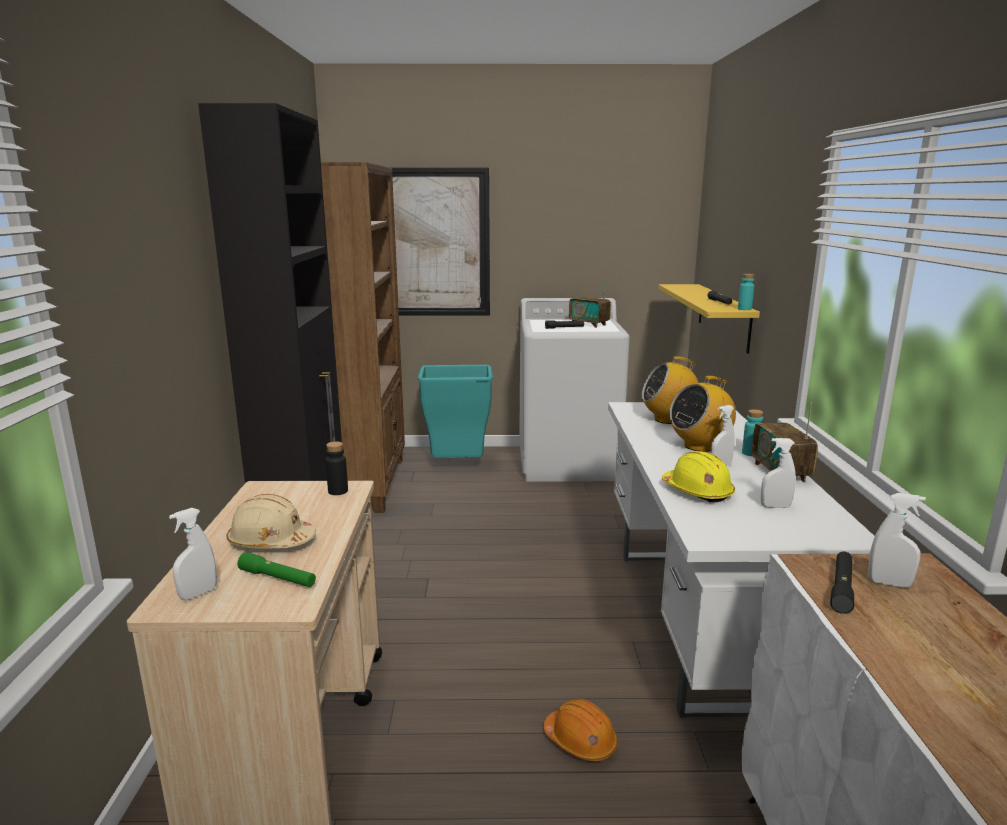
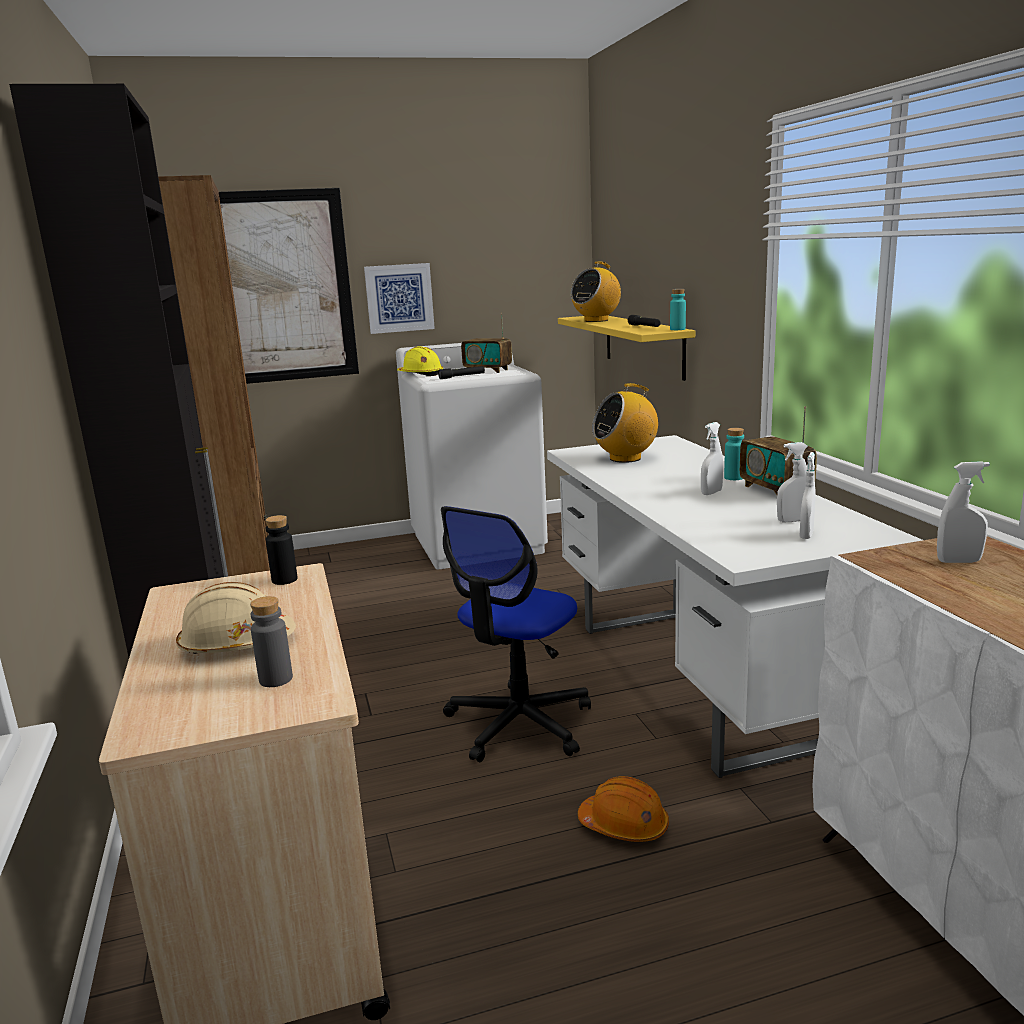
camera: 15 degrees left, 0 degrees up
(198, 594) = (179, 714): white spray bottle -> white spray bottle (806, 535)
(277, 578) = (276, 679): green flashlight -> grey bottle
(458, 466) = (345, 565): turquoise trash can -> none
(528, 258) = (399, 298): none -> picture
(533, 629) = (519, 724): none -> office chair
(697, 491) = (705, 519): yellow hard hat -> yellow hard hat (421, 374)
(700, 446) = (677, 478): radio -> radio (596, 320)
(841, 588) = (919, 572): black flashlight -> none

